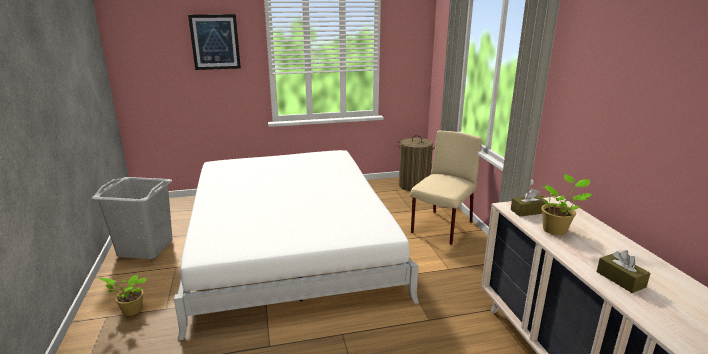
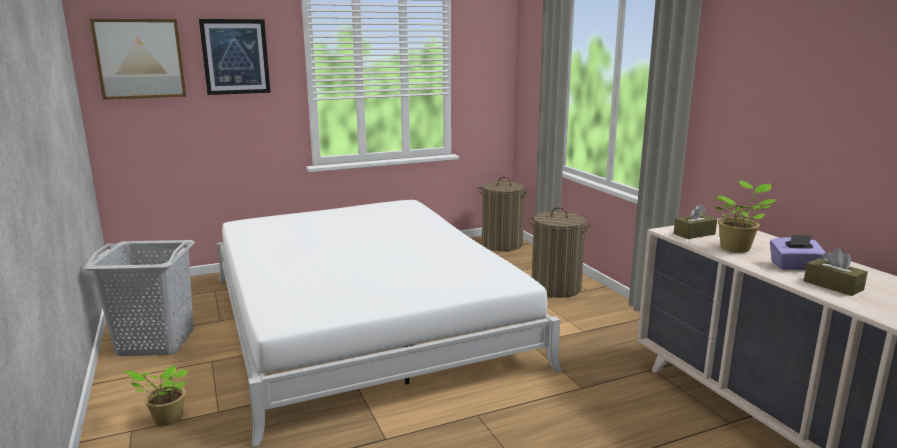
camera: 10 degrees left, 5 degrees down
(147, 44) = (140, 59): none -> picture
(441, 228) = (556, 288): beige chair -> laundry basket
(597, 254) = (795, 266): none -> purple tissue box

